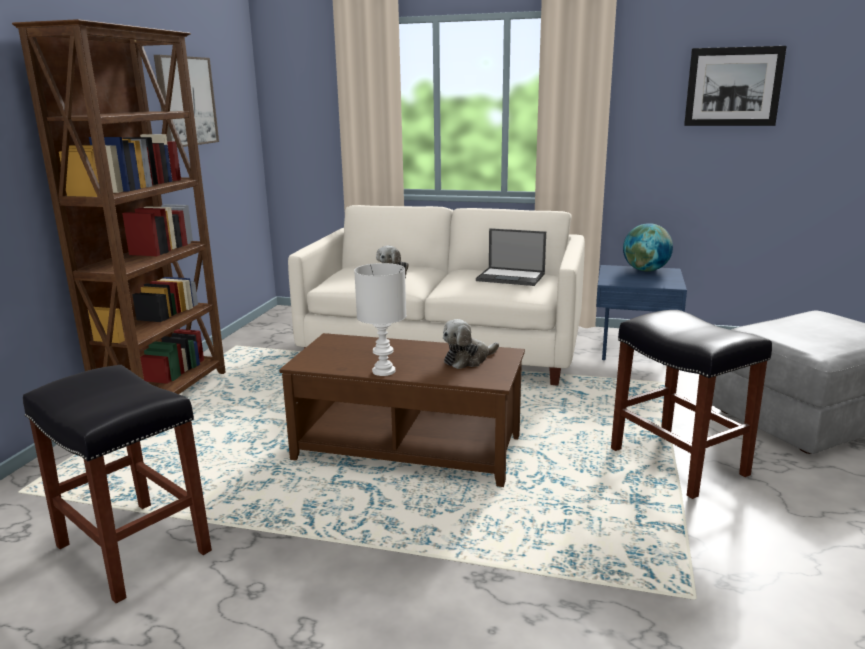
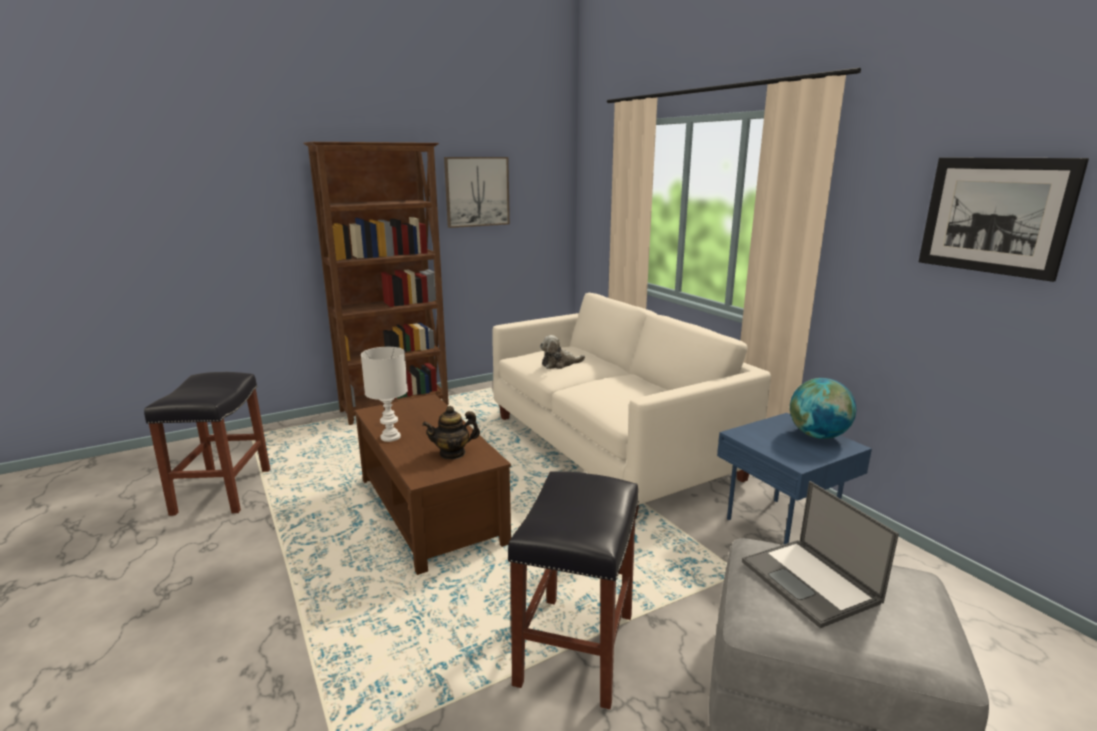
camera: 45 degrees right, 0 degrees up
(468, 360) = (452, 453): plush toy -> teapot
(511, 277) = (641, 395): laptop -> laptop (811, 582)

